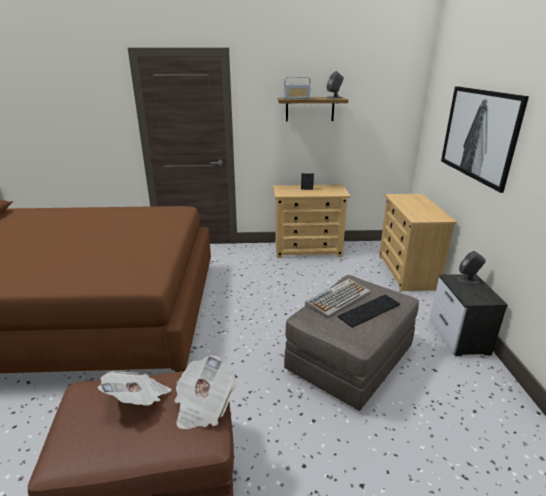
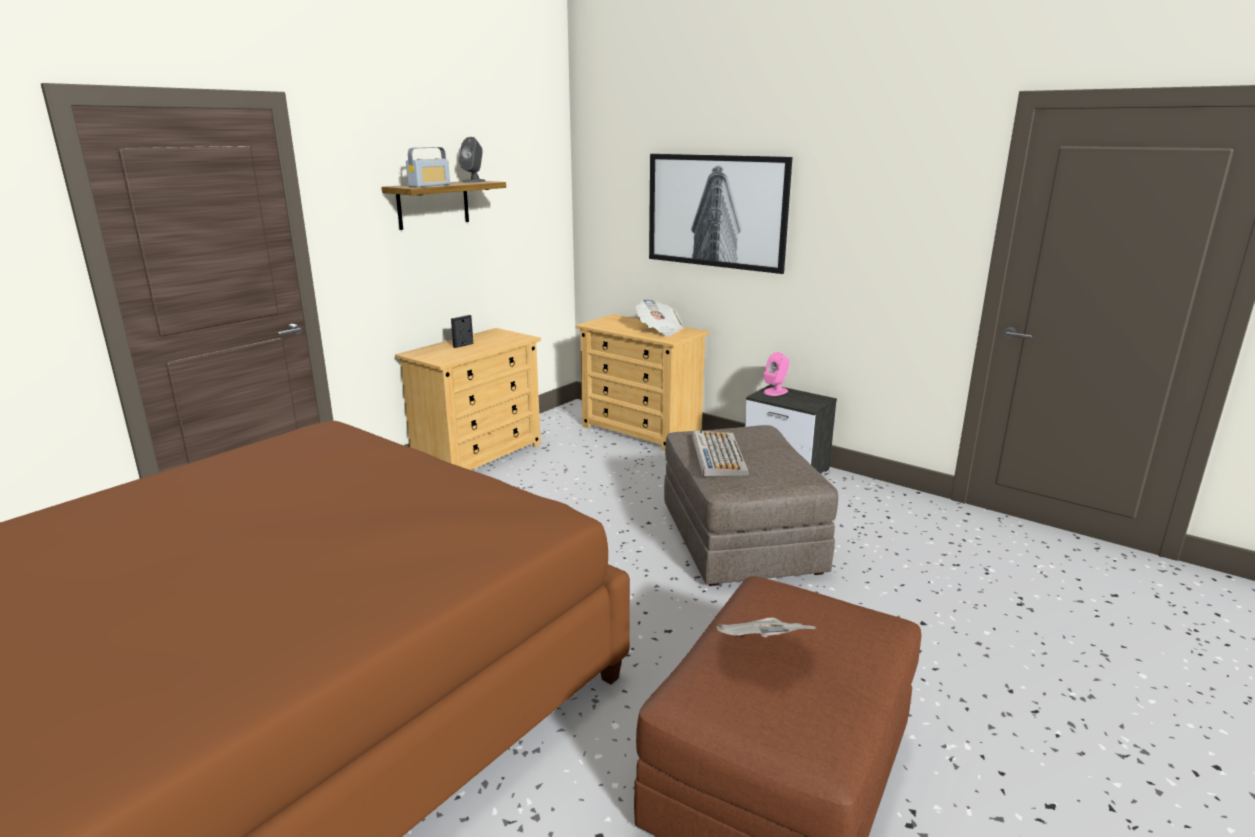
camera: 50 degrees left, 5 degrees down
(203, 405) = (824, 605): newspaper -> newspaper (659, 330)
(369, 309) = (763, 450): keyboard -> none
(468, 280) = (776, 391): grey speaker -> pink speaker

